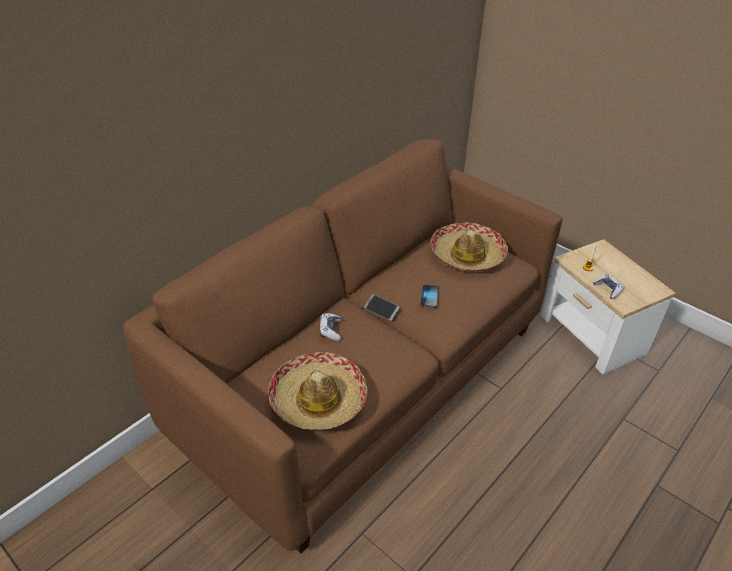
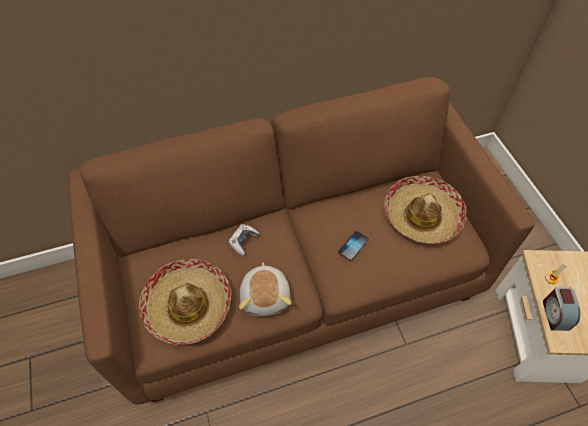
camera: 30 degrees right, 15 degrees up
(381, 310) = (303, 239): phone -> none
(384, 362) = (266, 296): none -> plush toy
(608, 289) = (555, 314): game controller -> alarm clock

